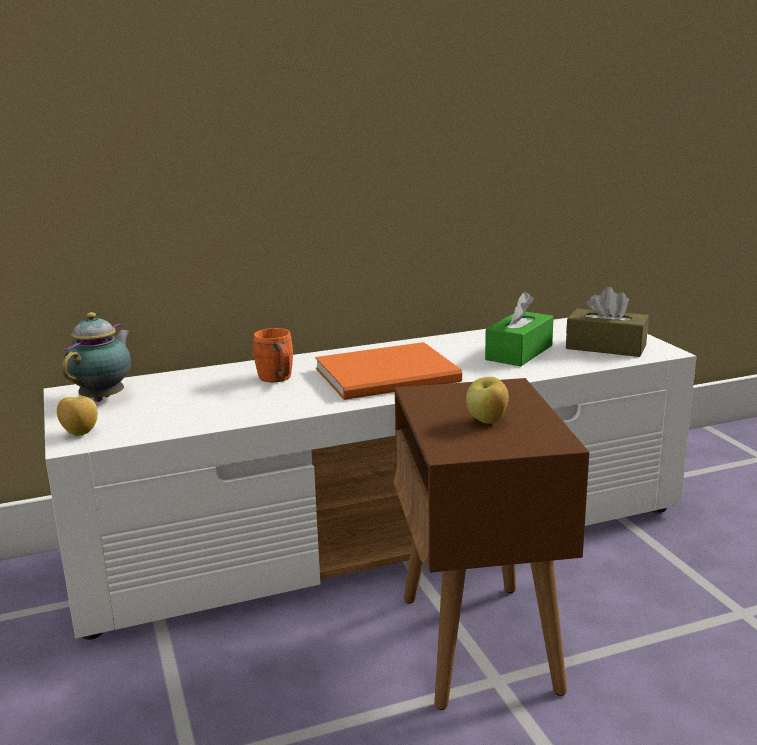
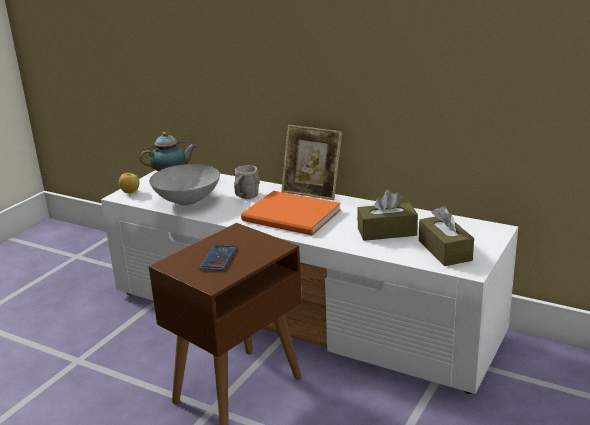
camera: 50 degrees right, 5 degrees up
(209, 410) = (188, 201): none -> grey bowl
(277, 379) = (245, 197): orange mug -> grey mug
(345, 350) = (312, 192): none -> picture frame
(487, 421) = (218, 258): apple -> phone
(519, 352) = (387, 232): green tissue box -> brown tissue box

